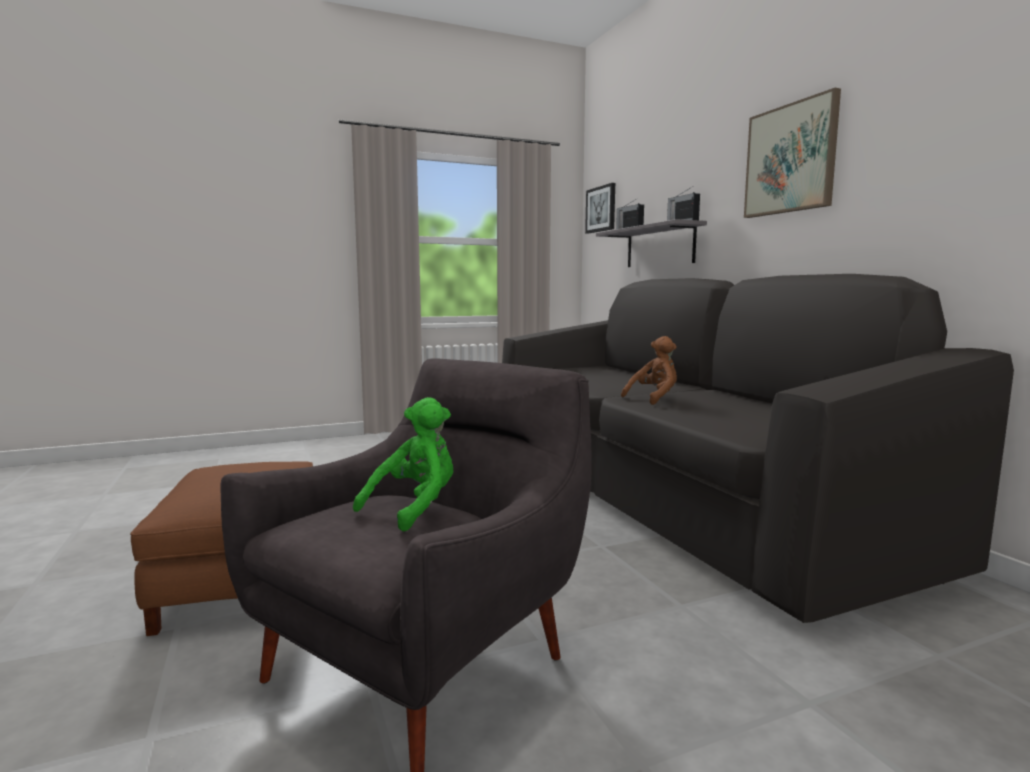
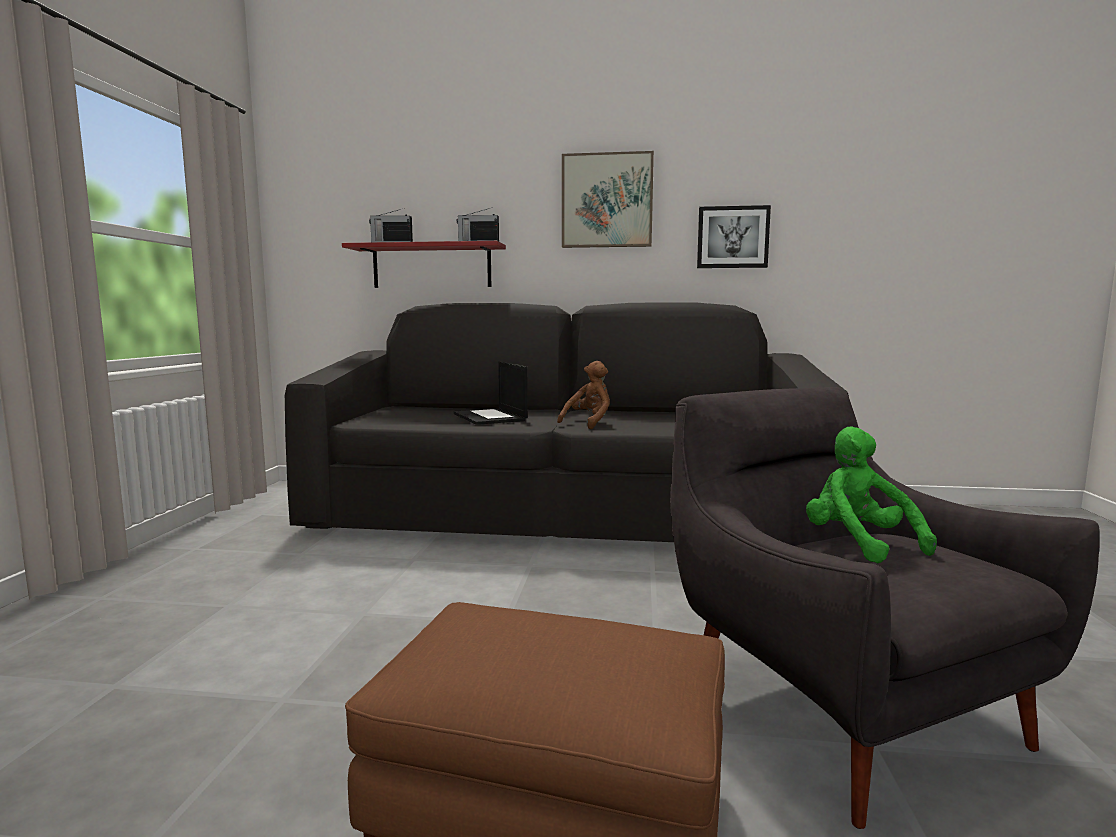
camera: 60 degrees left, 0 degrees up
(601, 209) = (308, 211): picture -> picture (732, 237)
(615, 382) = (491, 417): none -> laptop
(654, 398) = (589, 423): brown plush toy -> brown plush toy turned 45 degrees clockwise
(659, 246) = (431, 266): grey shelf -> red shelf

